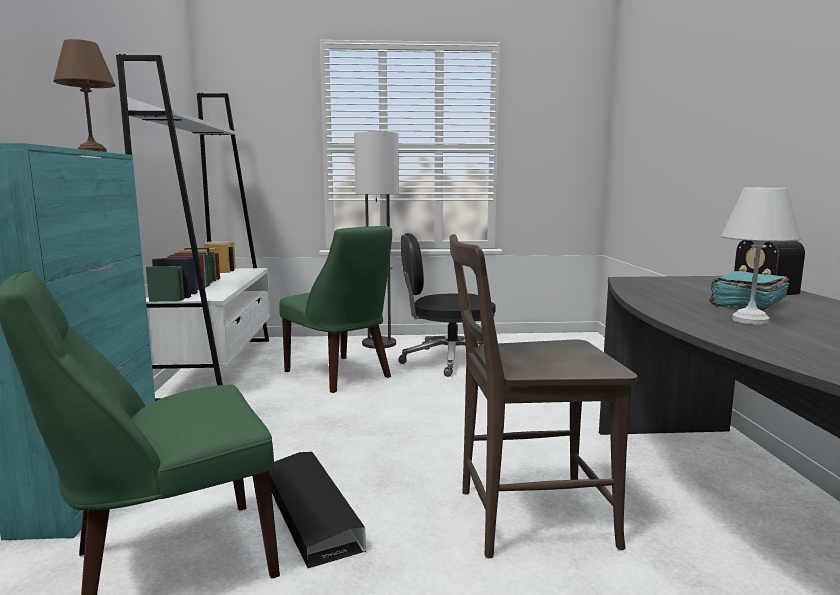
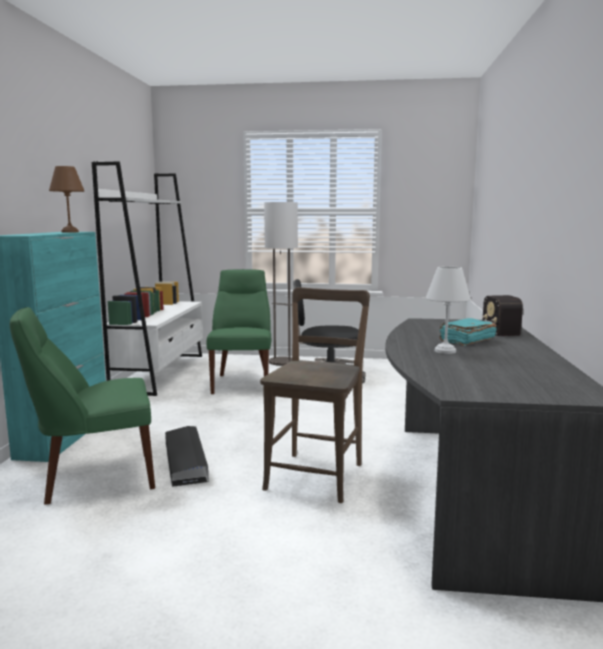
camera: 10 degrees right, 0 degrees up
(340, 375) = (242, 383): green chair -> green chair turned 150 degrees counterclockwise
(526, 518) = (317, 474): brown chair -> brown chair turned 105 degrees clockwise

